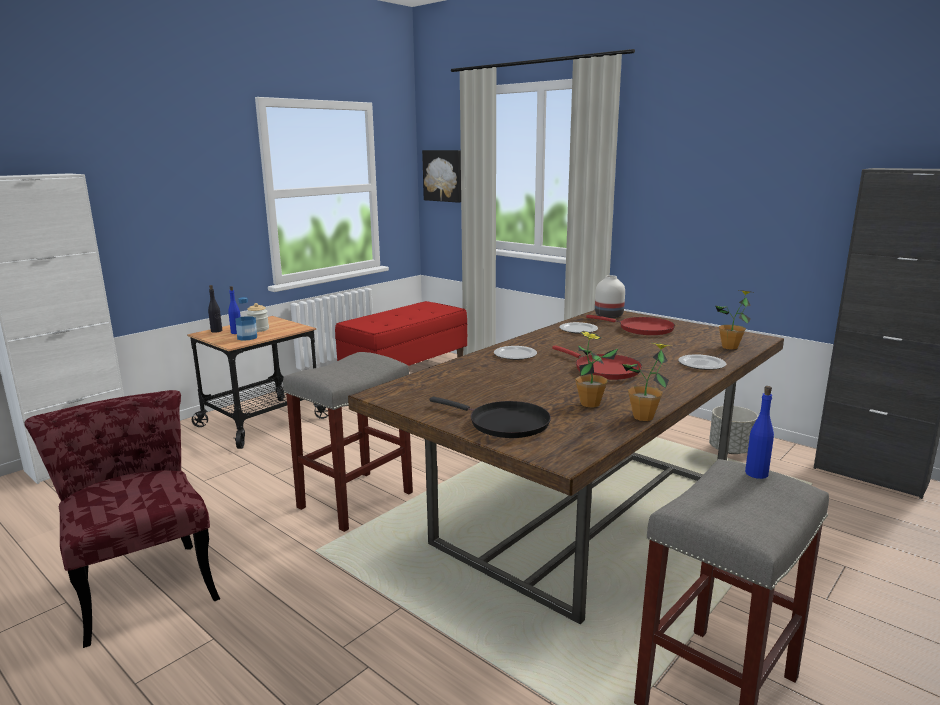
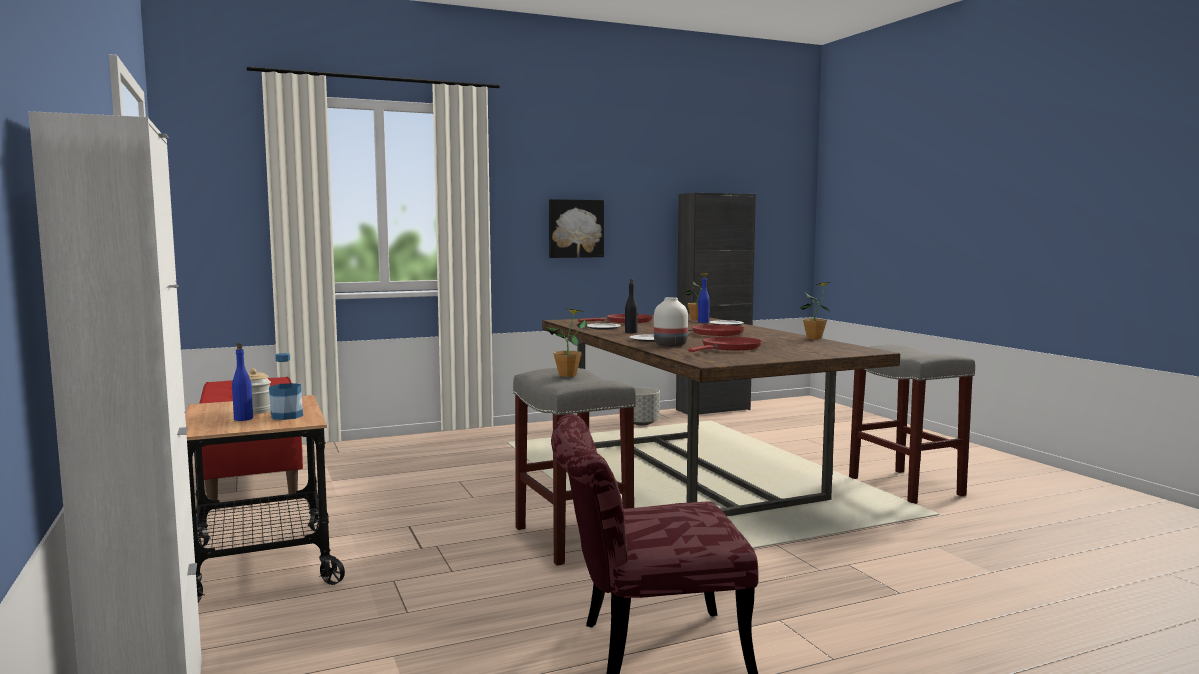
camera: 65 degrees left, 10 degrees down
(216, 331) = (205, 425): black bottle -> black bottle (631, 332)
(443, 175) = (215, 204): picture -> picture (575, 228)
(495, 389) = (729, 348): none -> red frying pan
(504, 423) = (803, 352): black frying pan -> none
(590, 404) = (781, 341): potted plant -> potted plant (567, 375)
(608, 316) = (574, 321): white vase -> white vase (670, 345)
(756, 473) = (887, 345): blue bottle -> blue bottle (703, 322)

